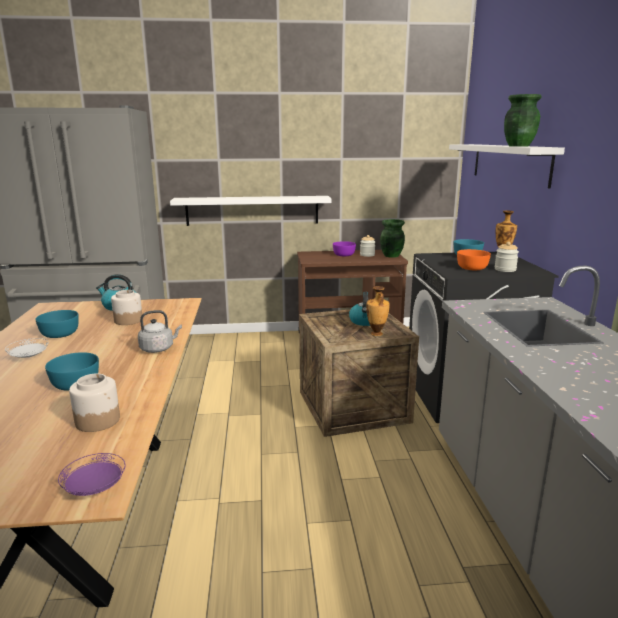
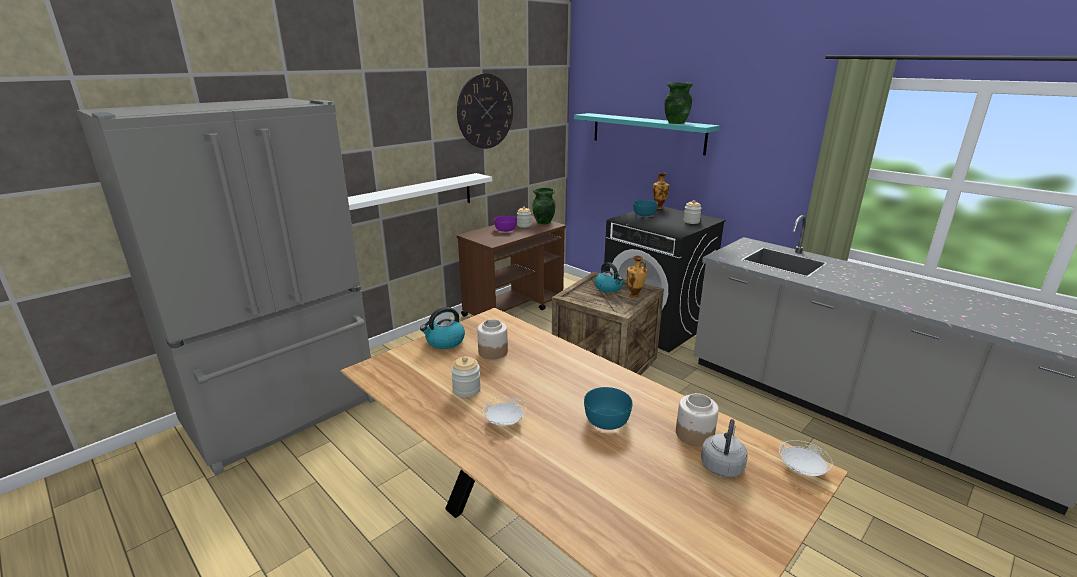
camera: 40 degrees left, 5 degrees up
(59, 334) = (466, 389): turquoise bowl -> jar
(95, 489) = (802, 469): purple plate -> white plate
(159, 349) = (586, 365): grey kettle -> grey kettle (722, 465)
(343, 136) = (485, 111): none -> wall clock
(472, 268) = (672, 225): orange bowl -> none
(509, 163) = (647, 133): white shelf -> turquoise shelf

